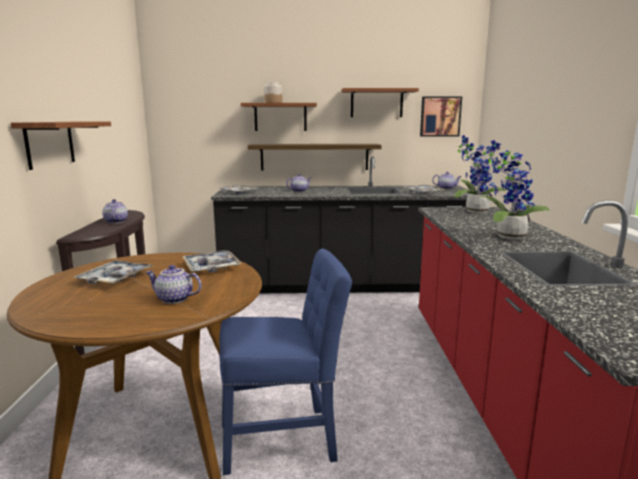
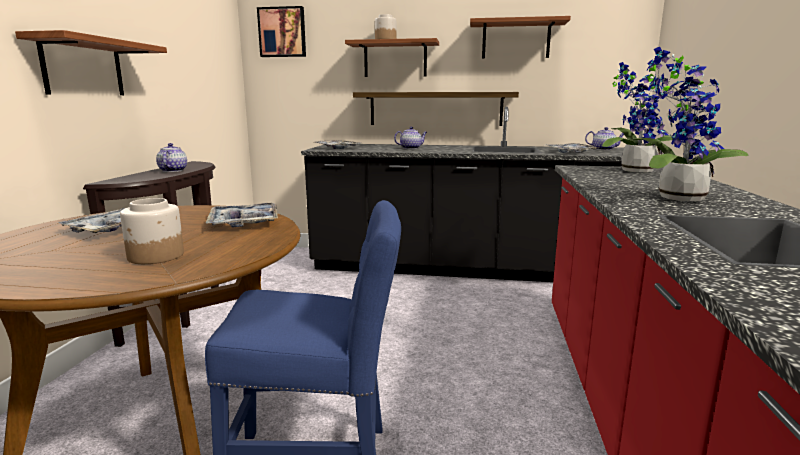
camera: 10 degrees right, 0 degrees up
(173, 299) = (156, 256): teapot -> jar
(440, 116) = (600, 56): picture -> picture (282, 32)

